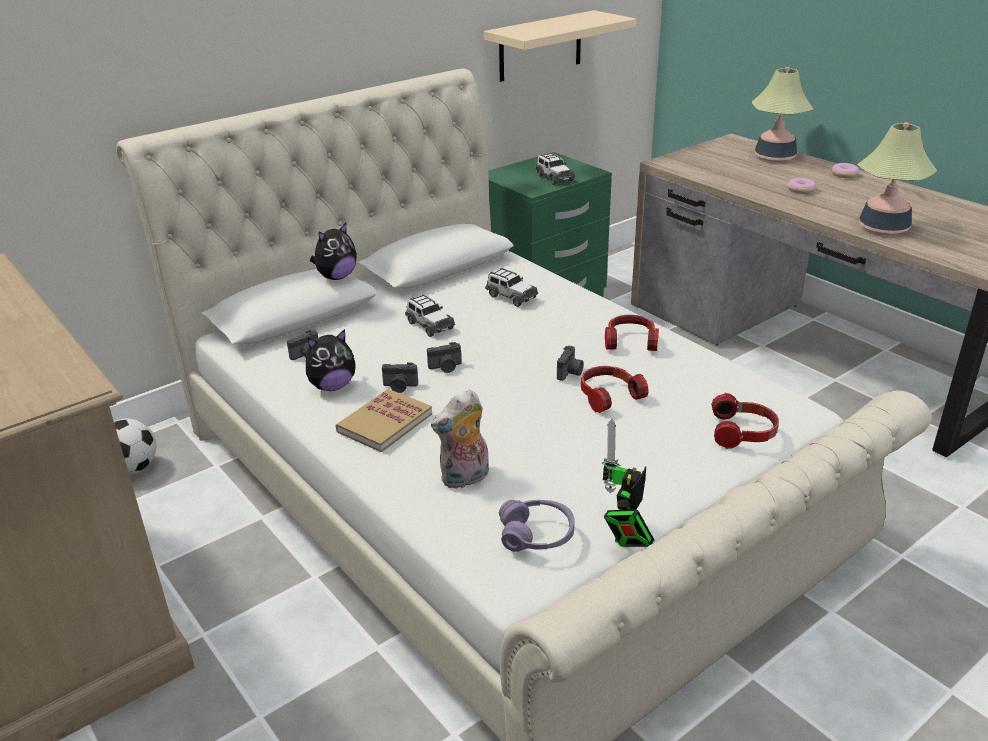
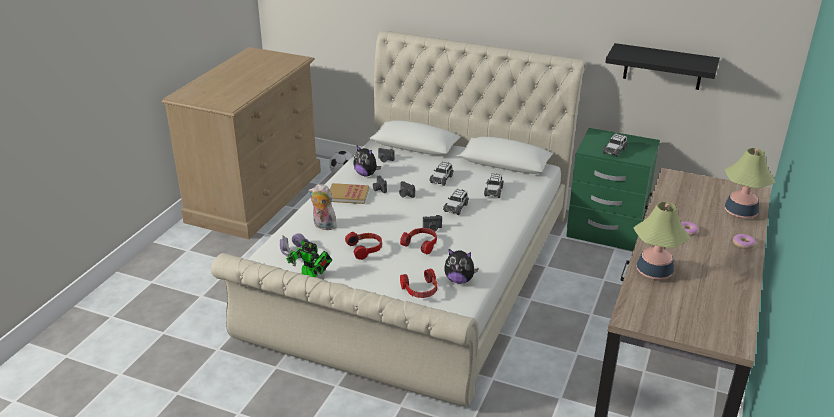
camera: 60 degrees right, 0 degrees up
(336, 277) = (435, 135): plush toy -> plush toy (459, 280)
(527, 337) = (456, 207): none -> toy car
(540, 46) = (663, 67): beige shelf -> black shelf
(625, 538) = (311, 275): toy robot -> toy robot turned 150 degrees counterclockwise
(630, 341) = (481, 238): headphones -> headphones (365, 249)

